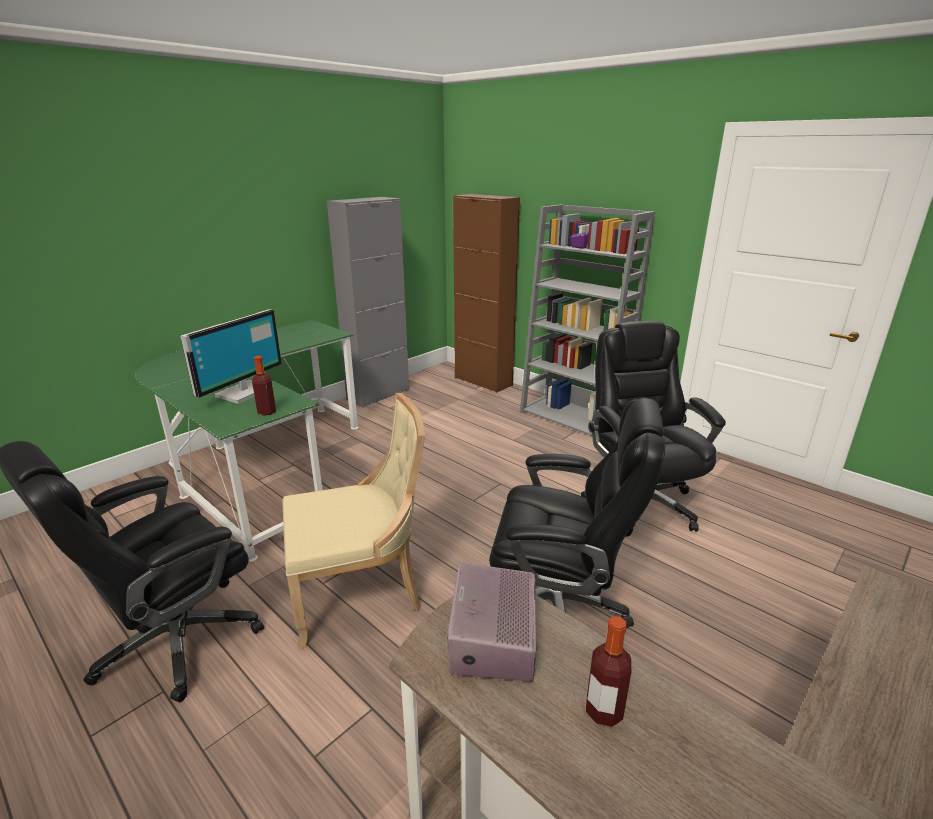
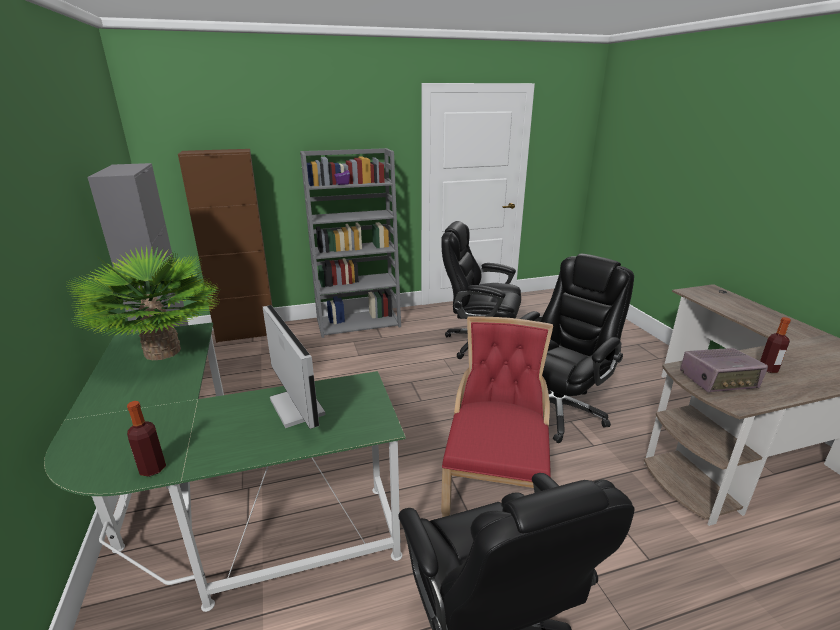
camera: 60 degrees left, 0 degrees up
(267, 412) = (369, 400): bottle -> bottle (152, 468)
(296, 337) = (163, 352): none -> potted plant
(361, 593) = (494, 491): beige chair -> red chair
(492, 638) = (718, 381): radio -> radio turned 45 degrees counterclockwise

